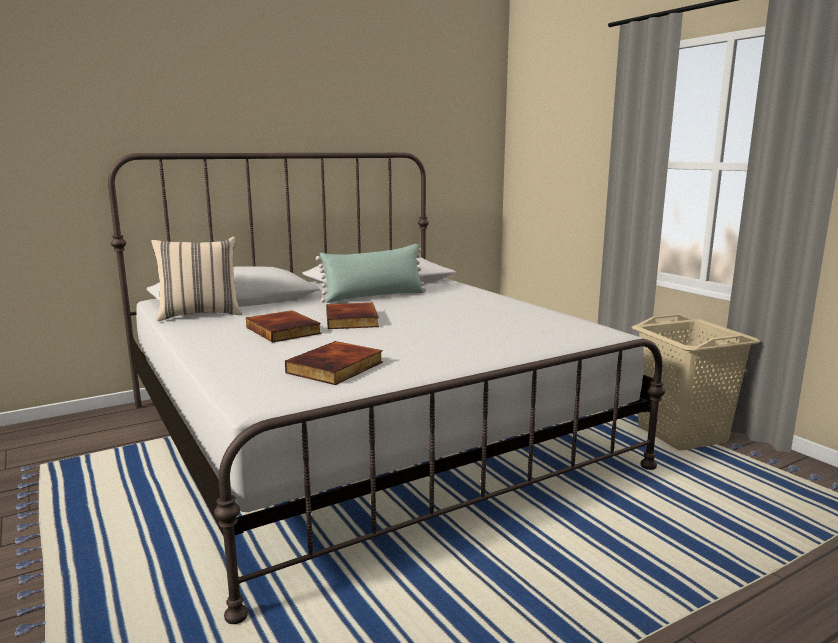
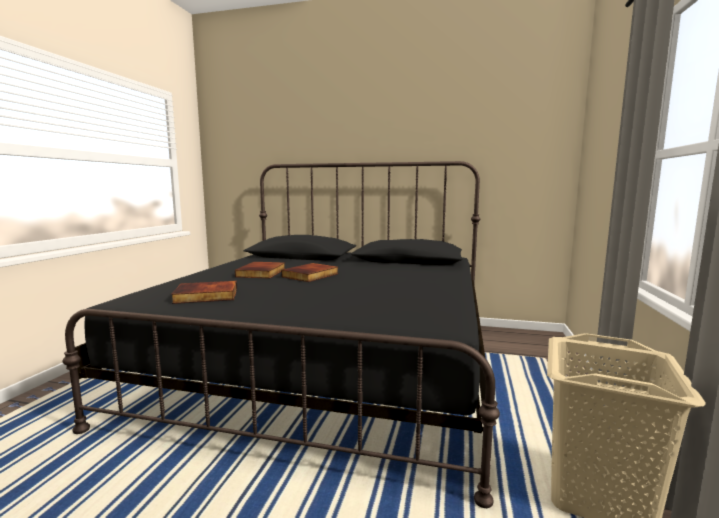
camera: 45 degrees right, 5 degrees down
(200, 314) = (261, 259): beige pillow -> none
(366, 434) = (328, 365): white bed -> black bed
(374, 296) = (372, 266): green pillow -> none

